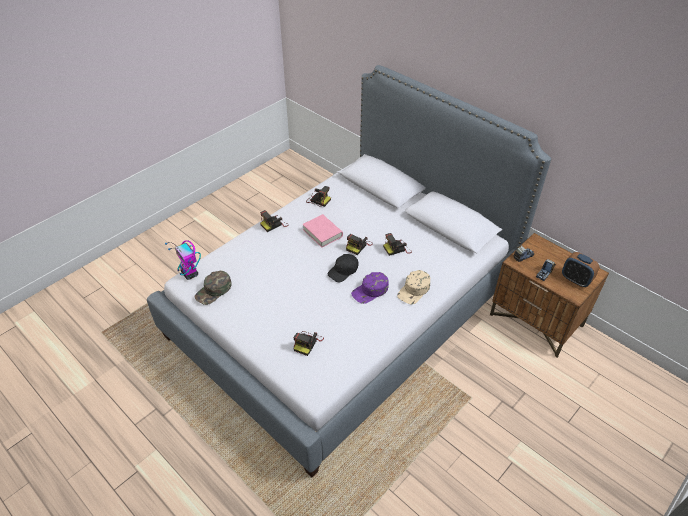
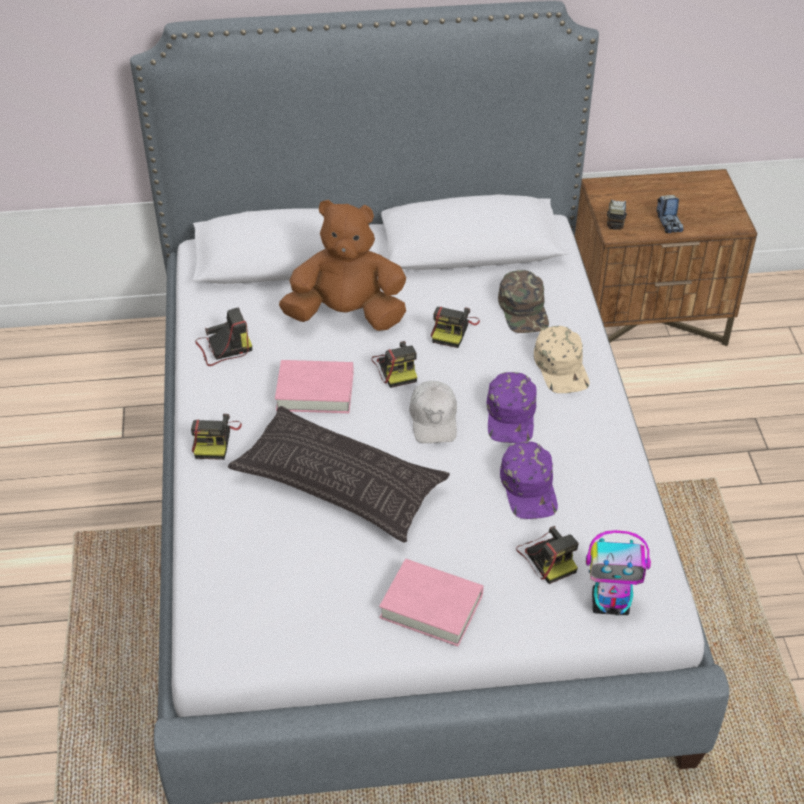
camera: 50 degrees left, 0 degrees up
(190, 274) = (206, 630): toy robot -> toy robot (611, 604)
(214, 291) = (294, 616): green cap -> green cap (524, 309)
(252, 324) = (431, 606): none -> pink book
(286, 265) = (339, 483): none -> pillow
(338, 318) = (529, 487): none -> purple cap
(343, 271) = (434, 419): black cap -> white cap
(370, 218) = (347, 315): none -> brown plush toy
(575, 280) = (709, 204): alarm clock -> none

